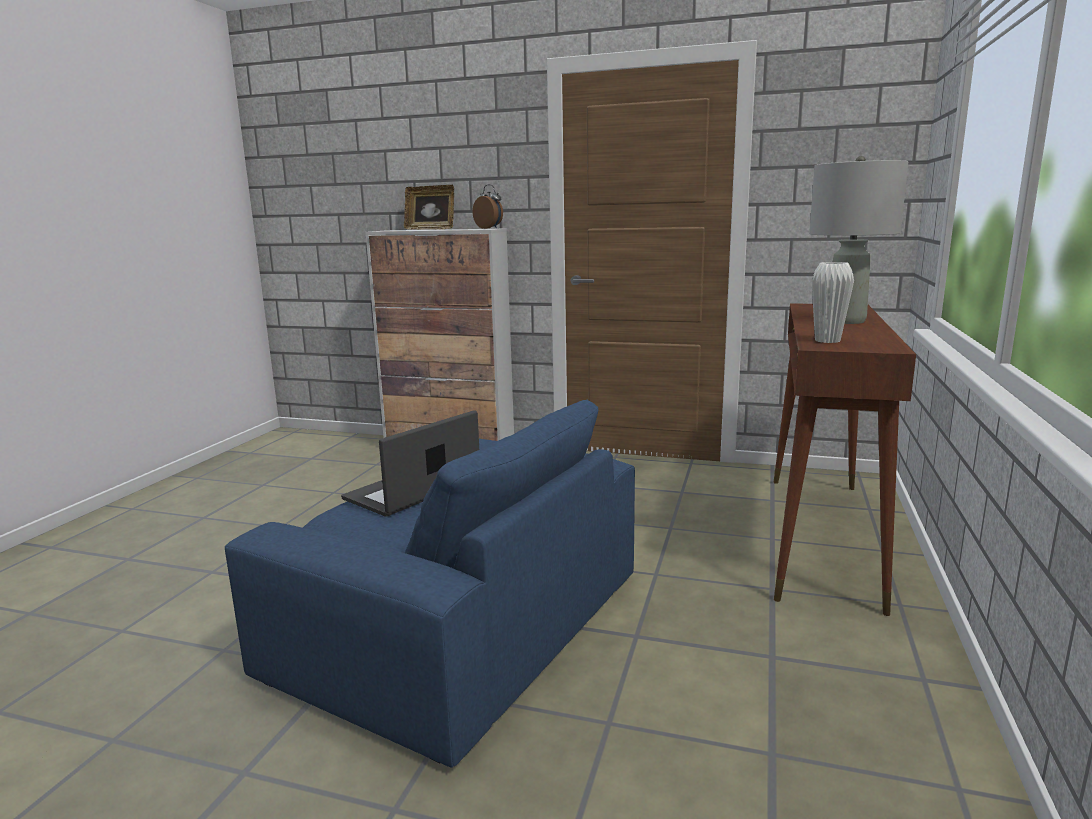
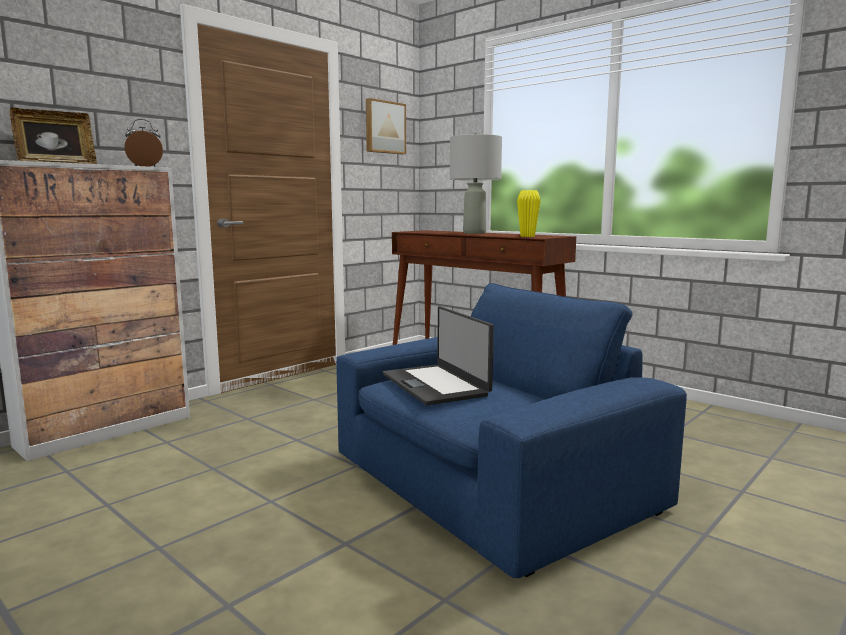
camera: 65 degrees left, 5 degrees down
(827, 341) = (527, 236): white vase -> yellow vase
(841, 146) = (384, 127): none -> picture

